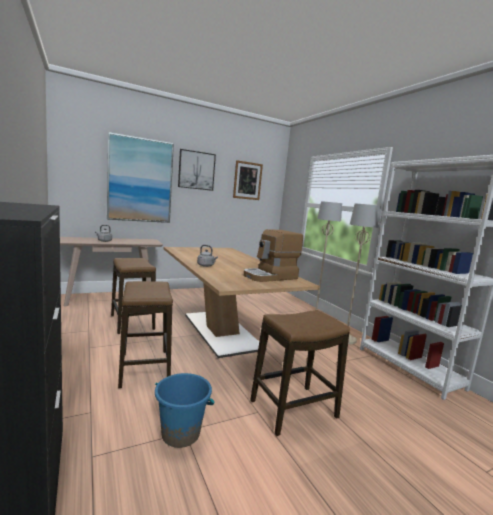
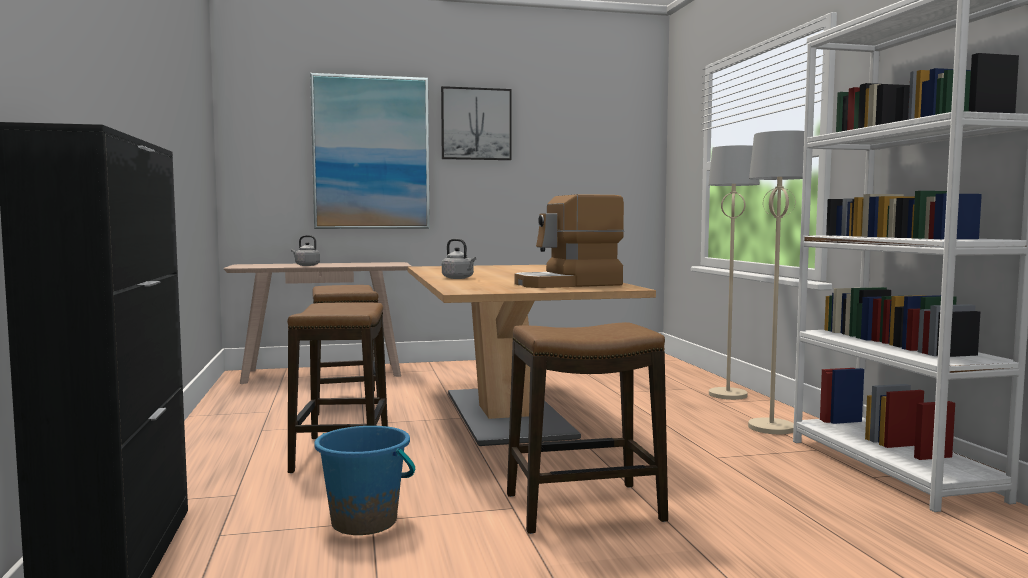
camera: 15 degrees right, 5 degrees down
(247, 180) = (583, 134): picture -> none

